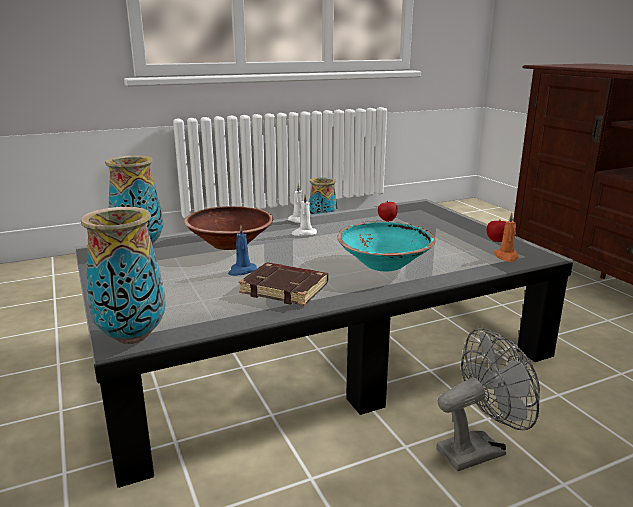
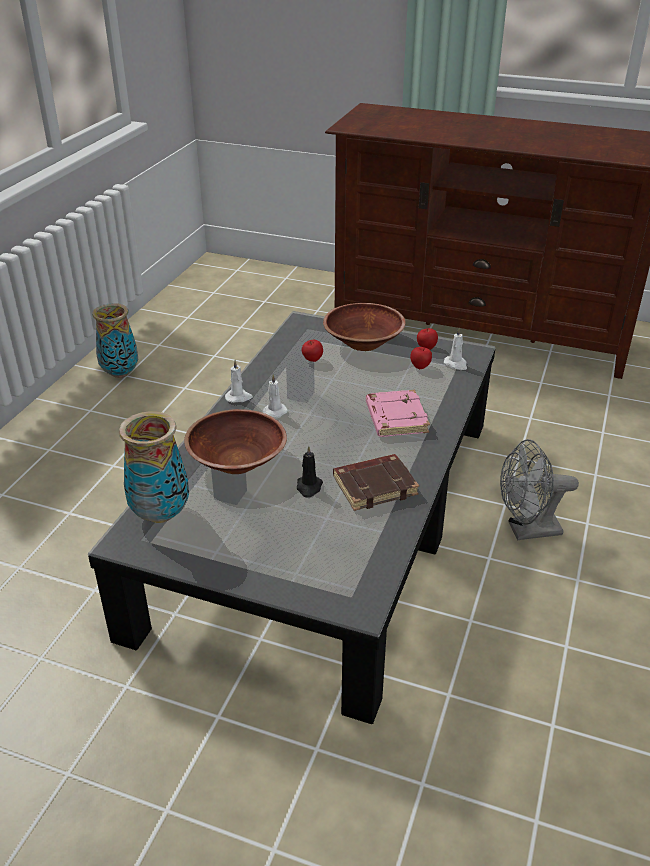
camera: 45 degrees left, 15 degrees up
(133, 336) = (359, 598): vase -> none
(242, 271) = (309, 487): blue candle -> black candle
(384, 264) = (395, 418): turquoise bowl -> pink book
(446, 224) = (363, 343): none -> brown bowl
(468, 248) = (420, 367): none -> apple
(478, 449) = (526, 531): grey fan -> grey fan turned 120 degrees counterclockwise
(506, 256) = (456, 364): orange candle -> white candle

